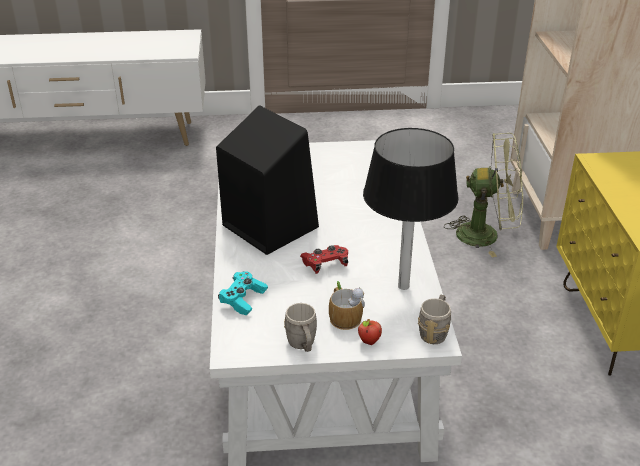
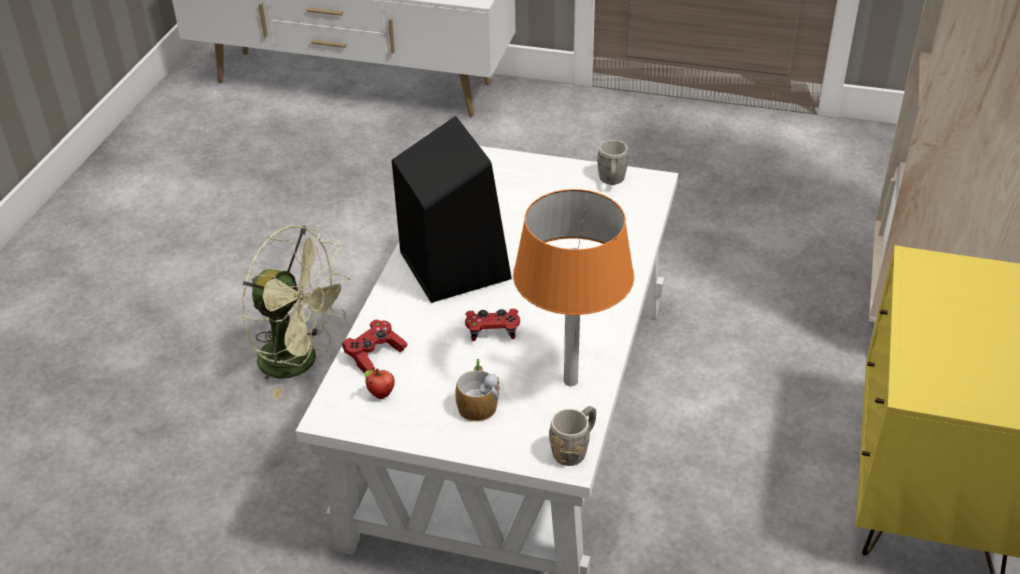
camera: 20 degrees right, 5 degrees up
(243, 299) = (374, 354): turquoise game controller -> red game controller
(302, 345) = (411, 427): grey mug -> grey mug (611, 181)
(369, 342) = (489, 443): apple -> apple (381, 395)
(404, 286) = (571, 381): black table lamp -> orange table lamp
(486, 235) = (803, 320): green fan -> green fan (300, 361)

